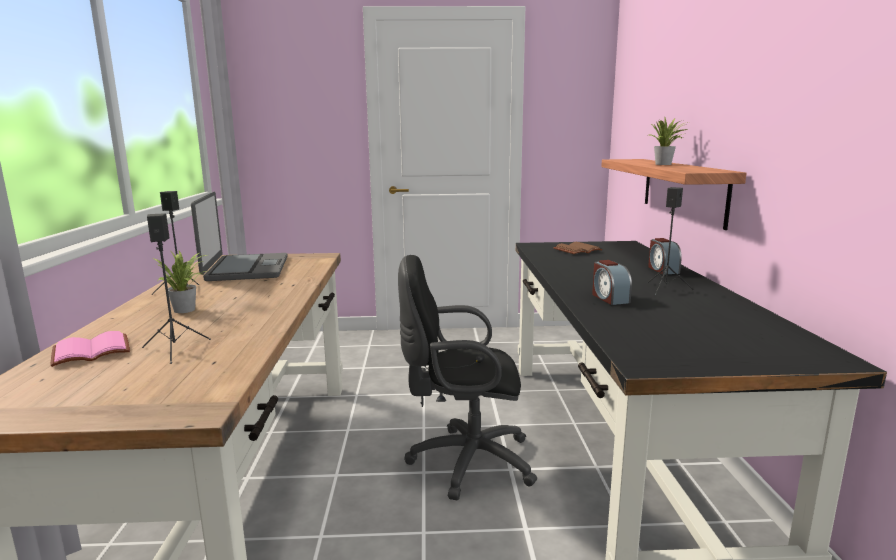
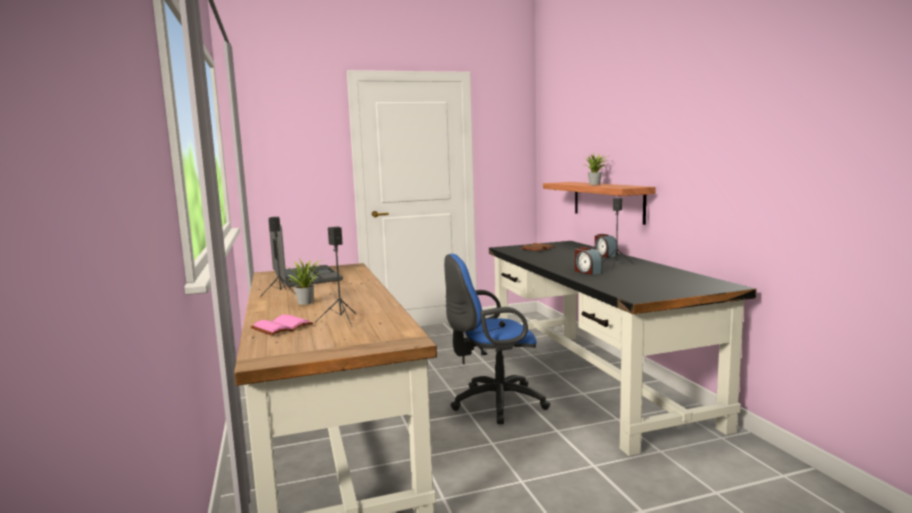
camera: 15 degrees left, 5 degrees down
(464, 461) = (493, 403): black office chair -> blue office chair

